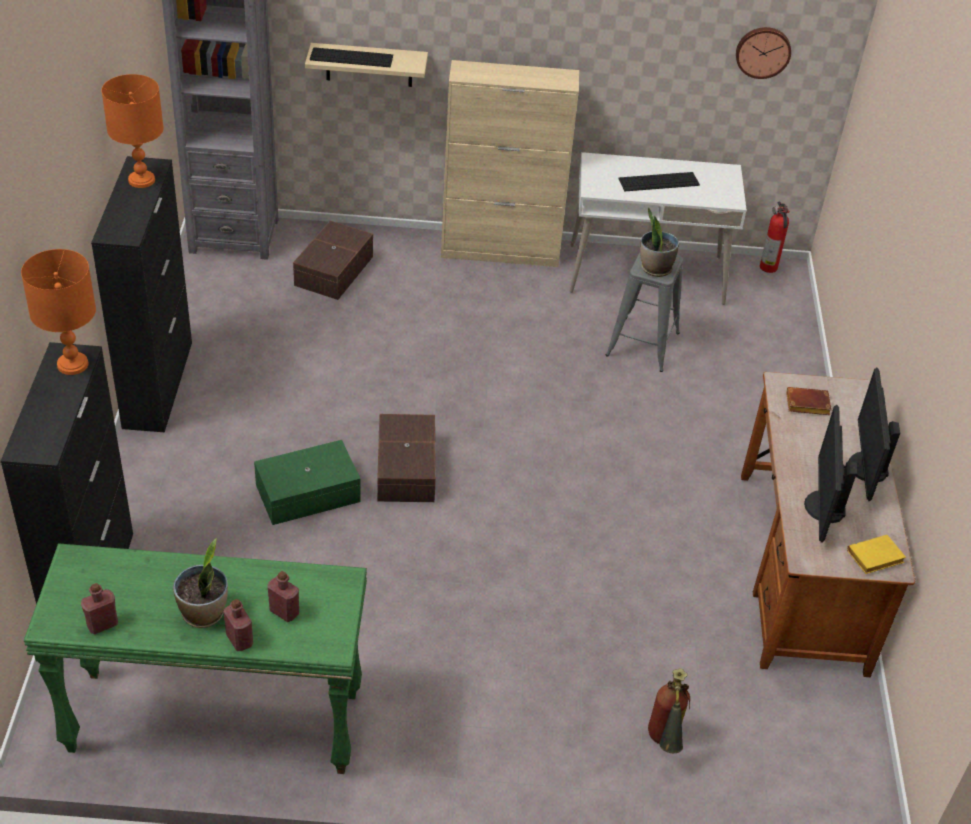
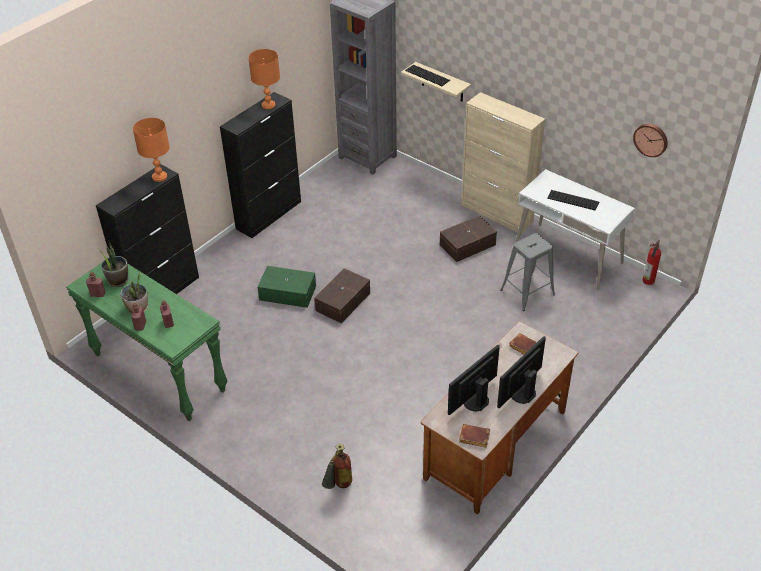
camera: 40 degrees right, 0 degrees up
(332, 271) = (399, 192): brown storage box -> brown storage box (466, 244)
(655, 268) = (529, 247): potted plant -> potted plant (118, 280)
(874, 559) = (473, 438): yellow book -> brown book

